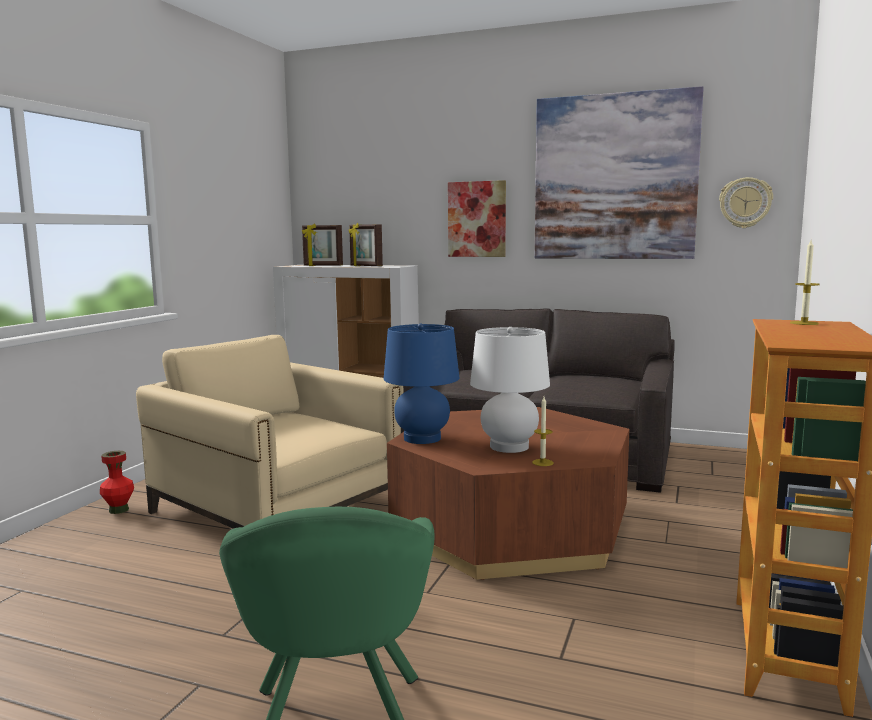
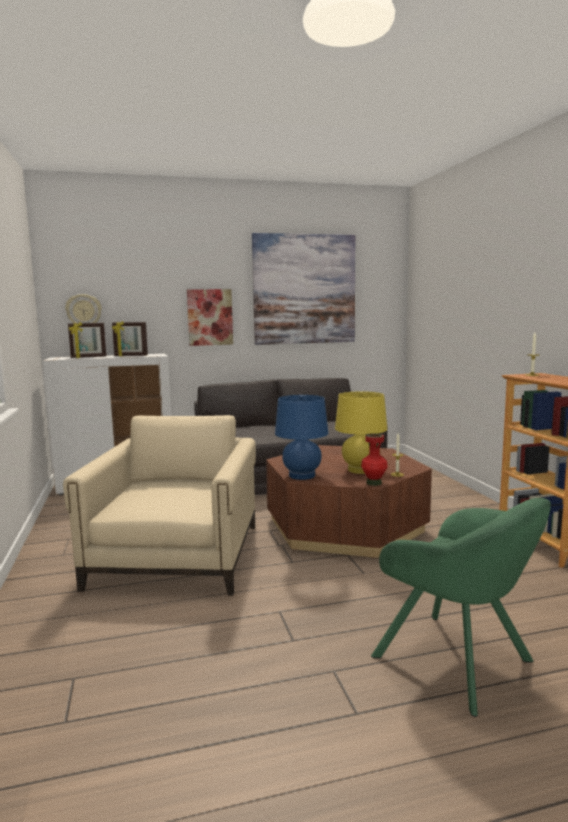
camera: 35 degrees left, 0 degrees up
(119, 510) = (38, 595): red vase -> red vase (374, 483)
(277, 509) = (177, 556): beige armchair -> beige armchair turned 90 degrees clockwise
(509, 446) = (360, 470): white table lamp -> yellow table lamp
(745, 203) = (379, 307): wall clock -> wall clock (84, 311)

